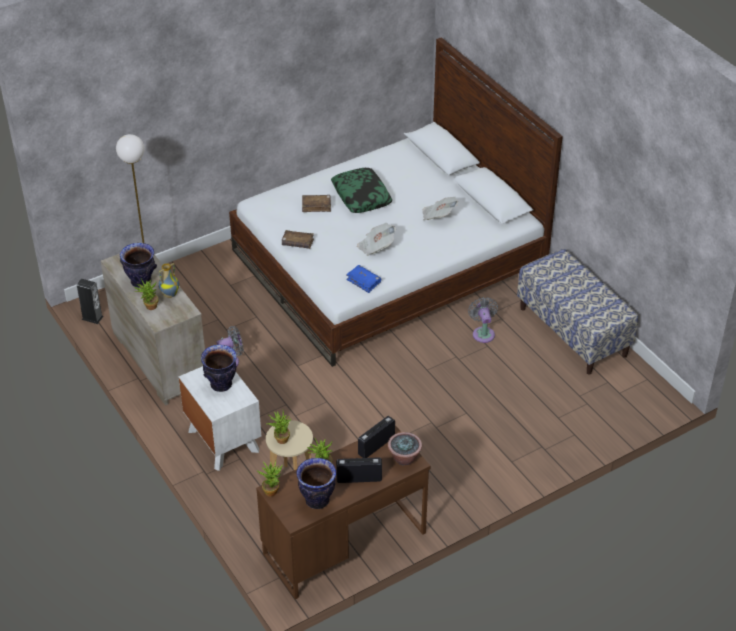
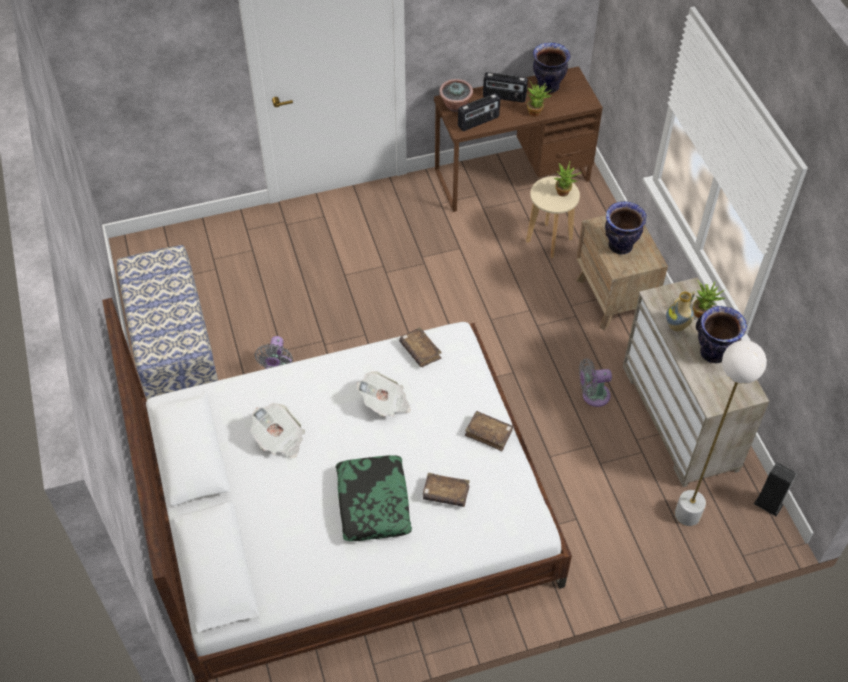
camera: 165 degrees left, 10 degrees up
(223, 440) = (613, 298): white nightstand -> brown nightstand
(272, 490) = (588, 102): potted plant -> none
(363, 281) = (420, 351): blue book -> brown book

